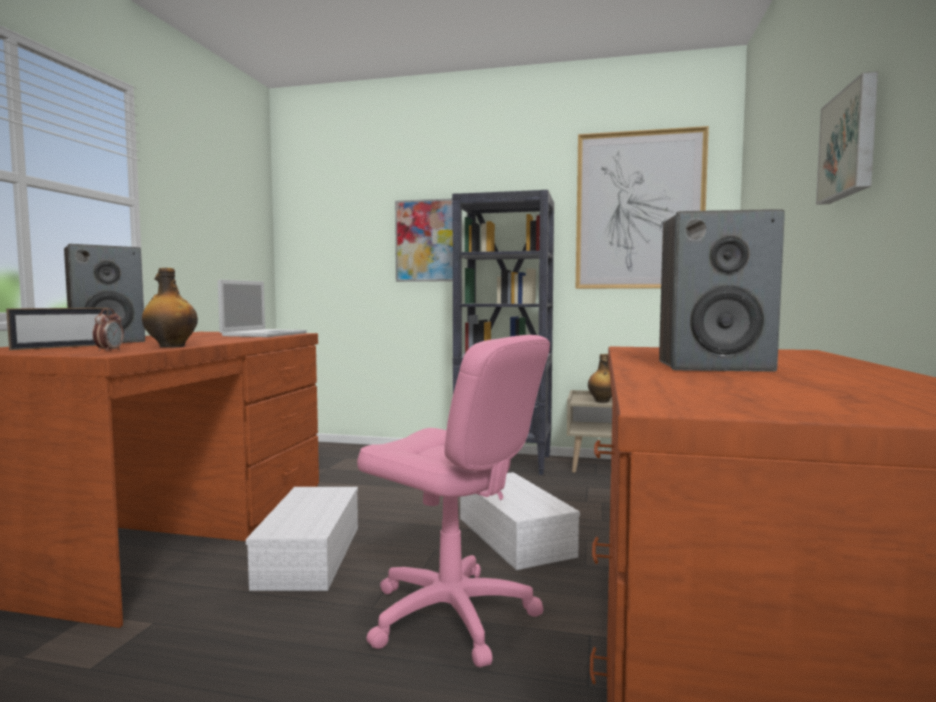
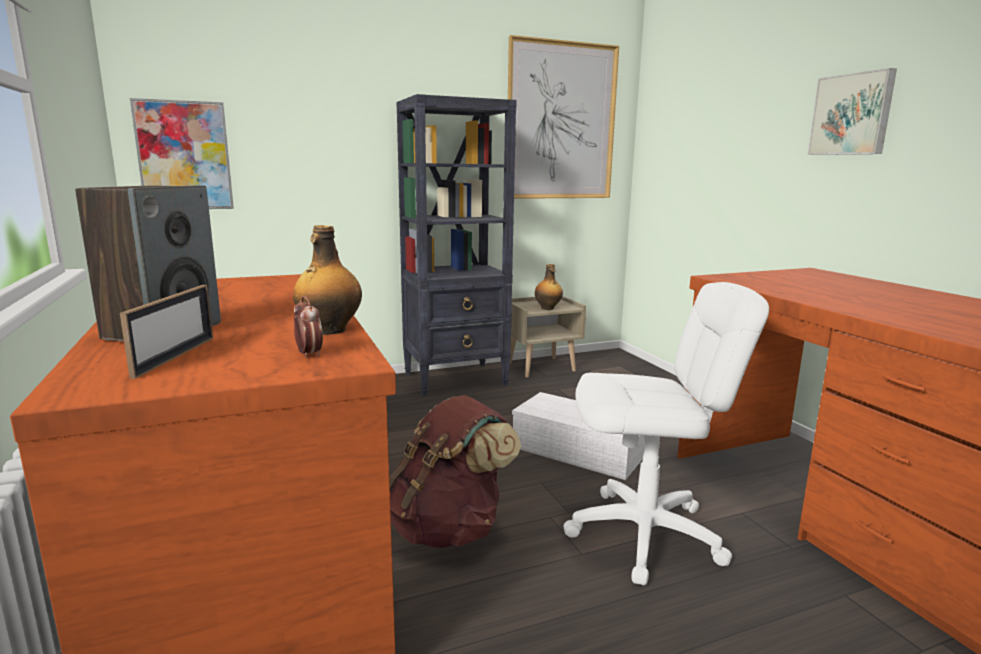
camera: 35 degrees left, 10 degrees up
(265, 334) = (280, 283): laptop -> none
(311, 556) = (448, 528): white storage box -> brown backpack
(426, 241) = (345, 141): picture -> picture (184, 156)
(451, 615) = (645, 535): pink office chair -> white office chair
(714, 367) = (874, 302): speaker -> none

